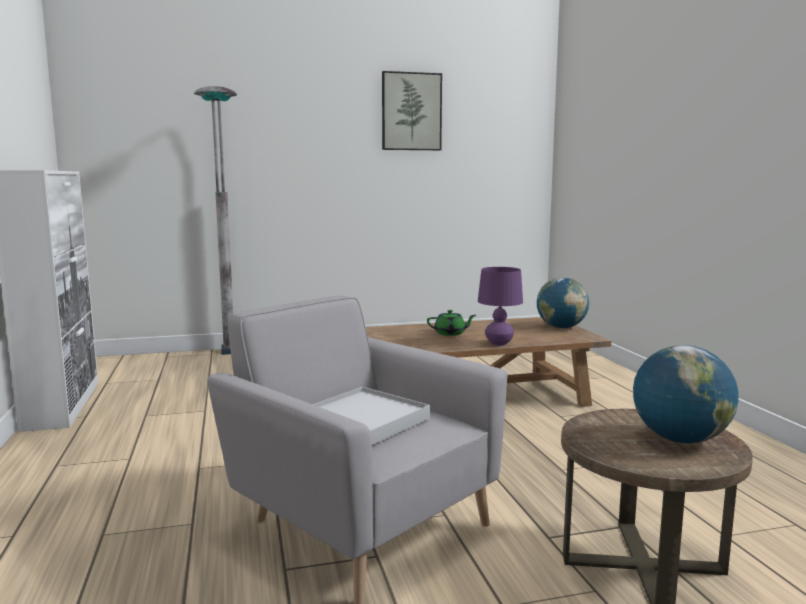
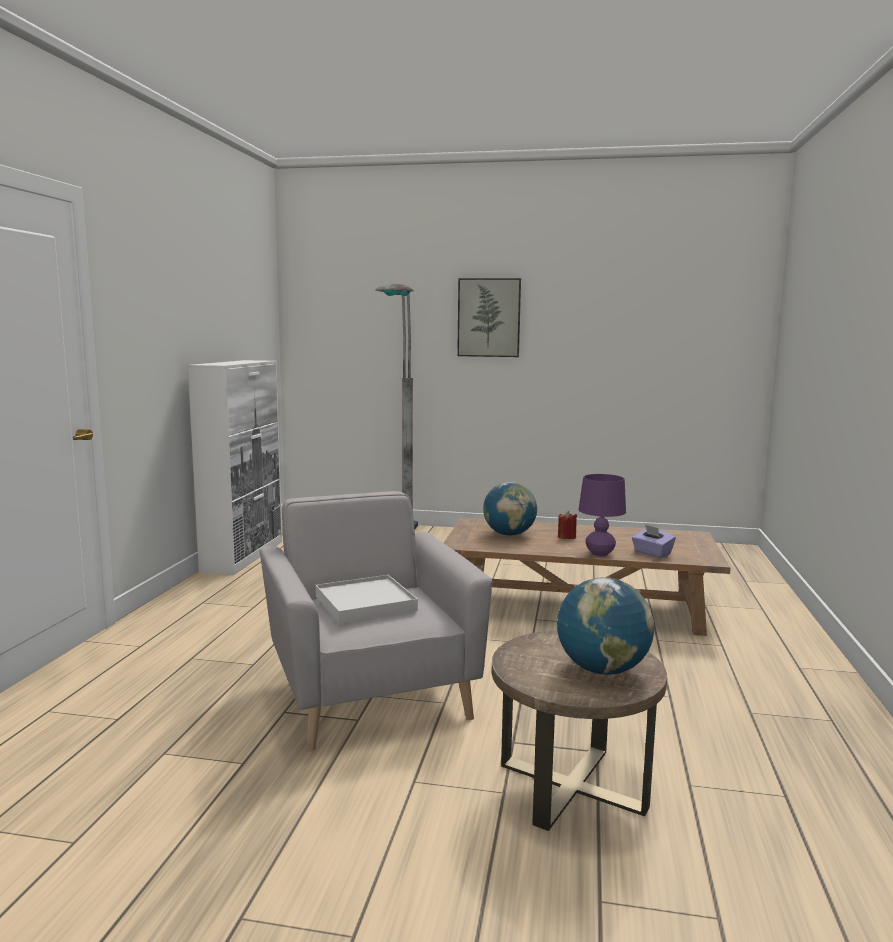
camera: 25 degrees right, 0 degrees up
(411, 111) = (603, 298): picture -> picture (489, 317)
(450, 333) = (566, 537): green teapot -> red candle
(539, 338) = (652, 553): none -> purple tissue box
(561, 327) = (695, 545): globe -> globe (509, 534)

